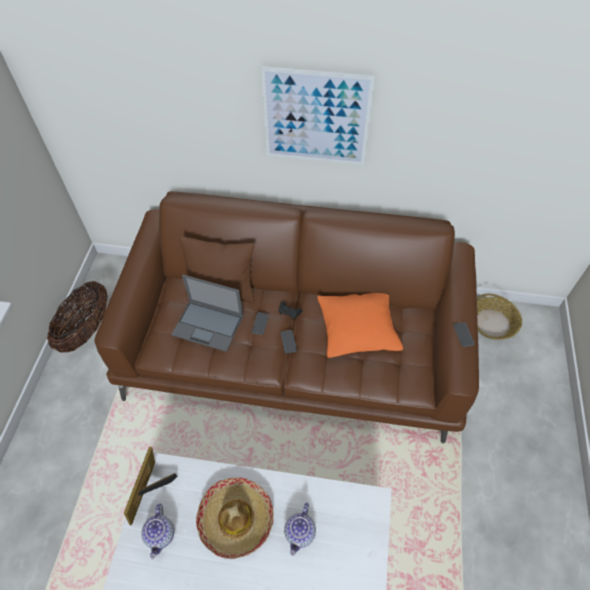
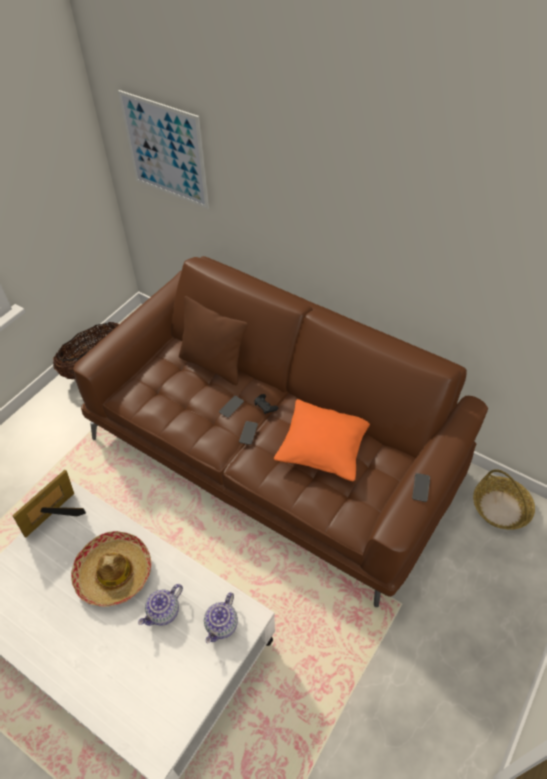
camera: 25 degrees right, 5 degrees down
(161, 535) = (44, 557): teapot -> teapot (222, 625)
(209, 325) = (183, 391): laptop -> none
(316, 118) = (340, 214): picture -> picture (165, 150)

